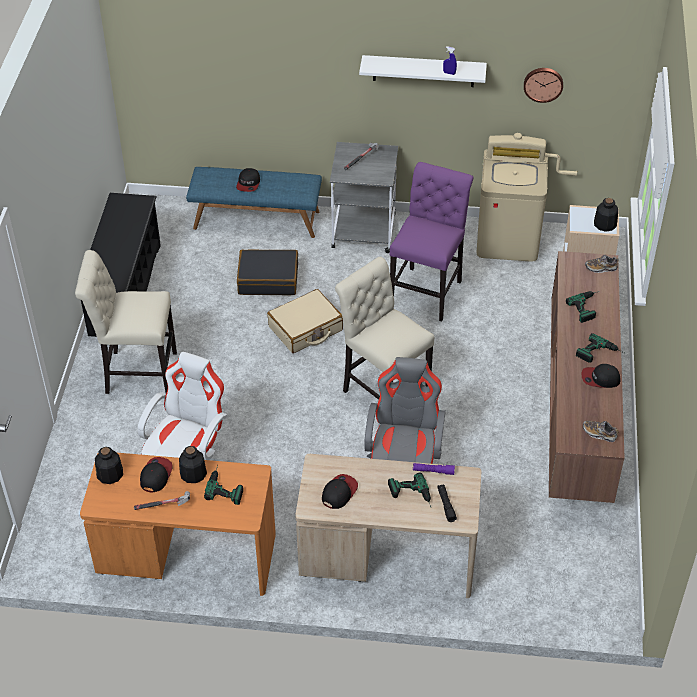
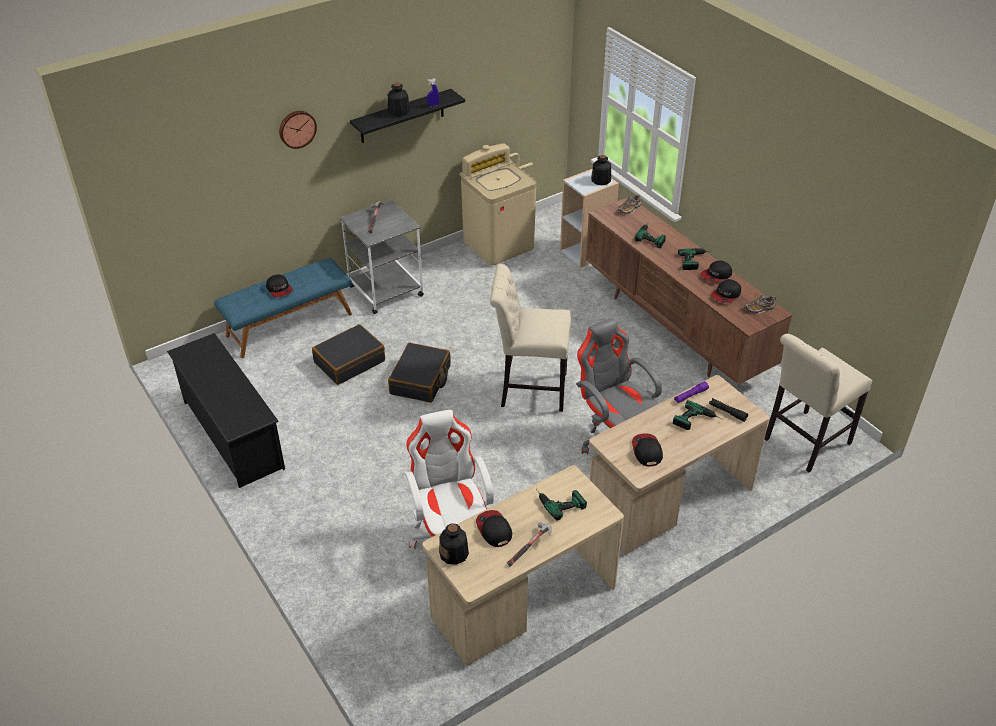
camera: 40 degrees left, 5 degrees down
(136, 372) = (317, 490): beige stool -> beige stool (803, 443)
(186, 556) = (523, 601): orange desk -> beige desk
(193, 473) = (521, 508): bottle -> bottle (398, 111)
(305, 329) = (421, 380): beige suitcase -> black suitcase
(423, 71) = (402, 116): white shelf -> black shelf
(428, 291) = (482, 306): purple stool -> none
(543, 83) = (495, 92): wall clock -> wall clock (297, 128)
(585, 402) = (726, 295): none -> cap

